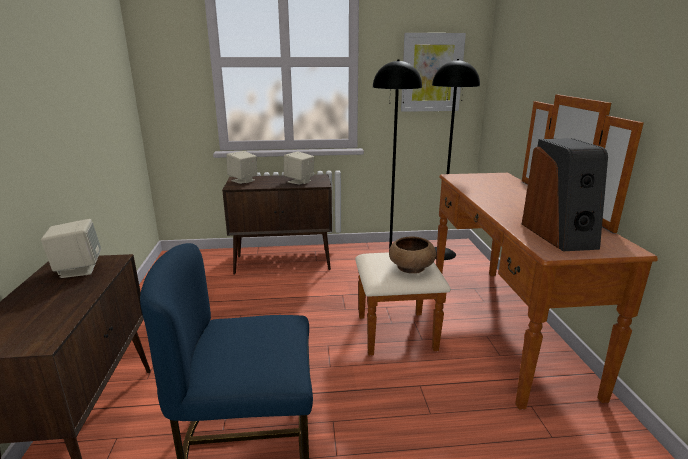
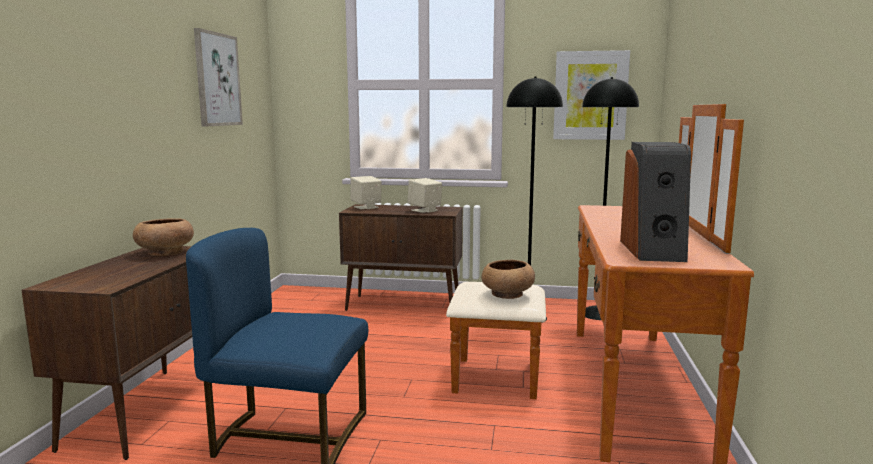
camera: 15 degrees right, 10 degrees down
(78, 269) = (165, 252): beige speaker -> brown bowl
(84, 64) = (217, 79): none -> picture

